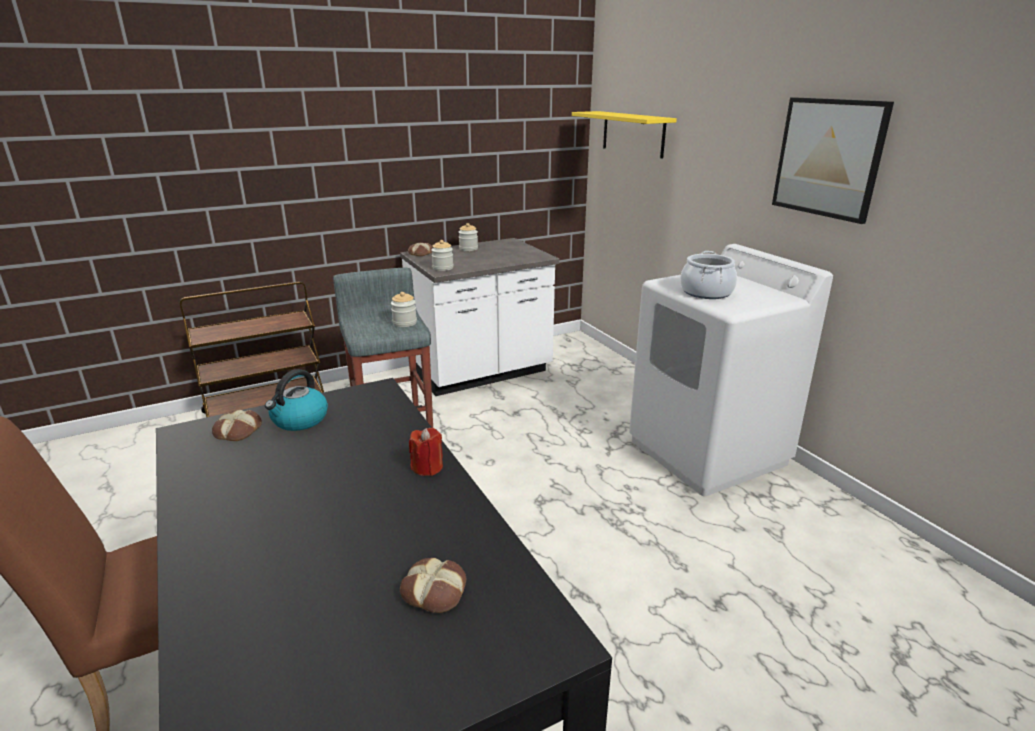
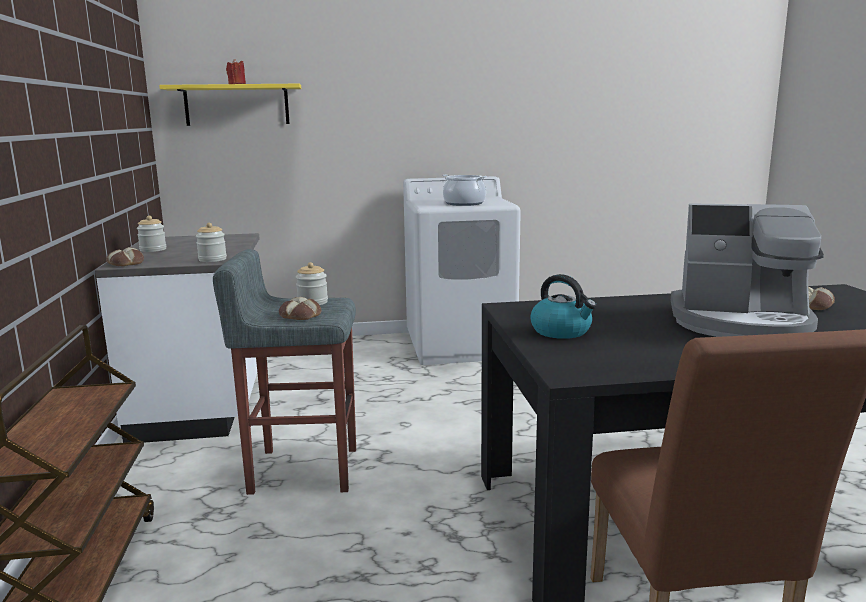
camera: 70 degrees left, 10 degrees down
(237, 431) = (575, 352): bread -> bread (299, 316)
(332, 522) = (741, 323): none -> coffee machine
(427, 467) = (661, 300): red candle -> red candle (237, 84)
(828, 158) = (467, 101): picture -> none

